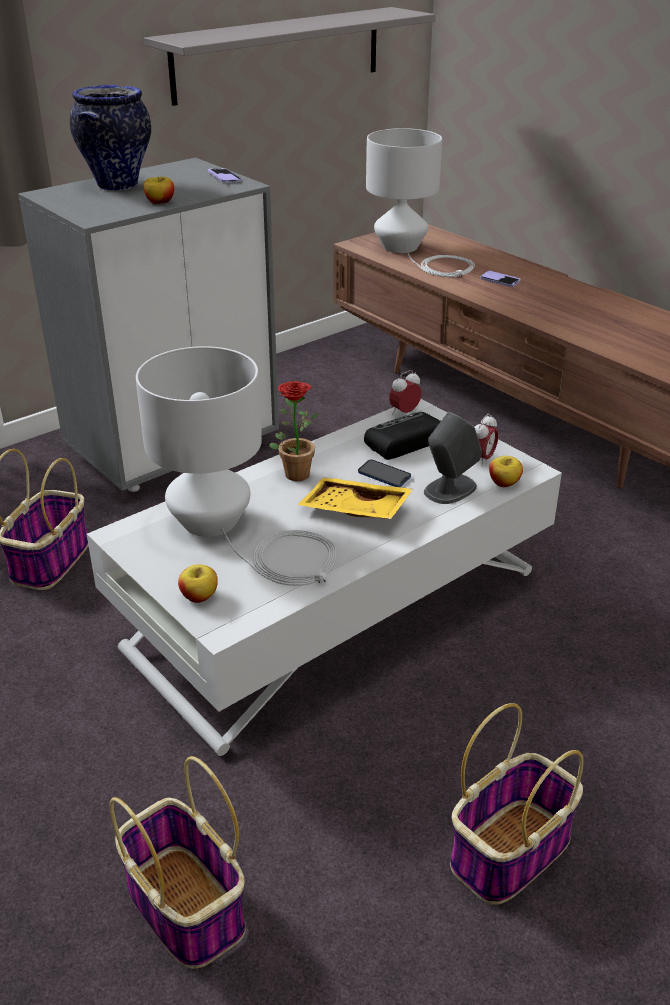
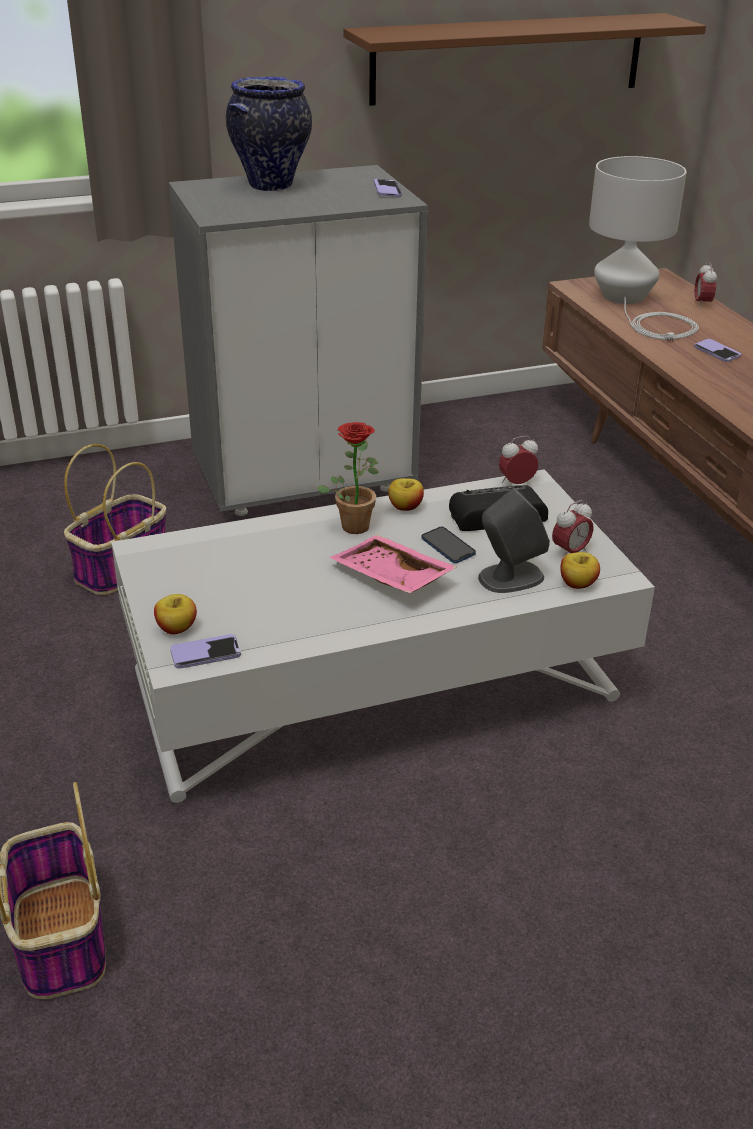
camera: 20 degrees right, 0 degrees up
(160, 202) = (297, 209): apple -> apple (405, 507)
(240, 612) = (205, 653): none -> phone
(241, 535) = (257, 577): white table lamp -> none
(278, 54) = (508, 58): grey shelf -> brown shelf
(354, 511) = (390, 578): yellow tray -> pink tray
(463, 244) = (702, 304): none -> alarm clock
(510, 850) = (415, 990): basket -> none

